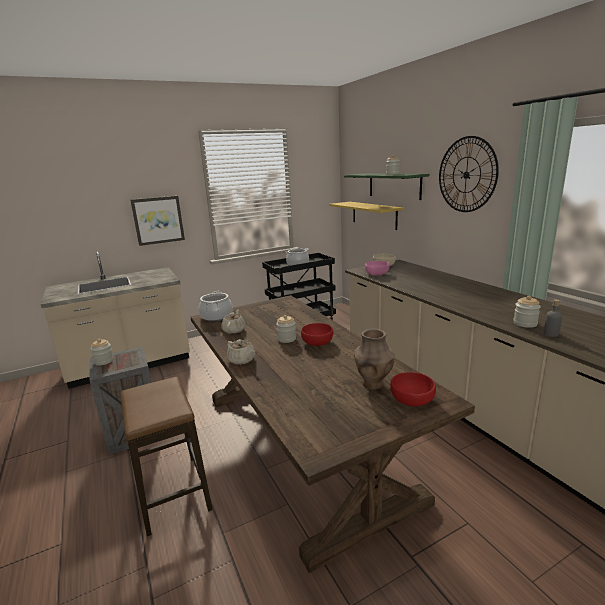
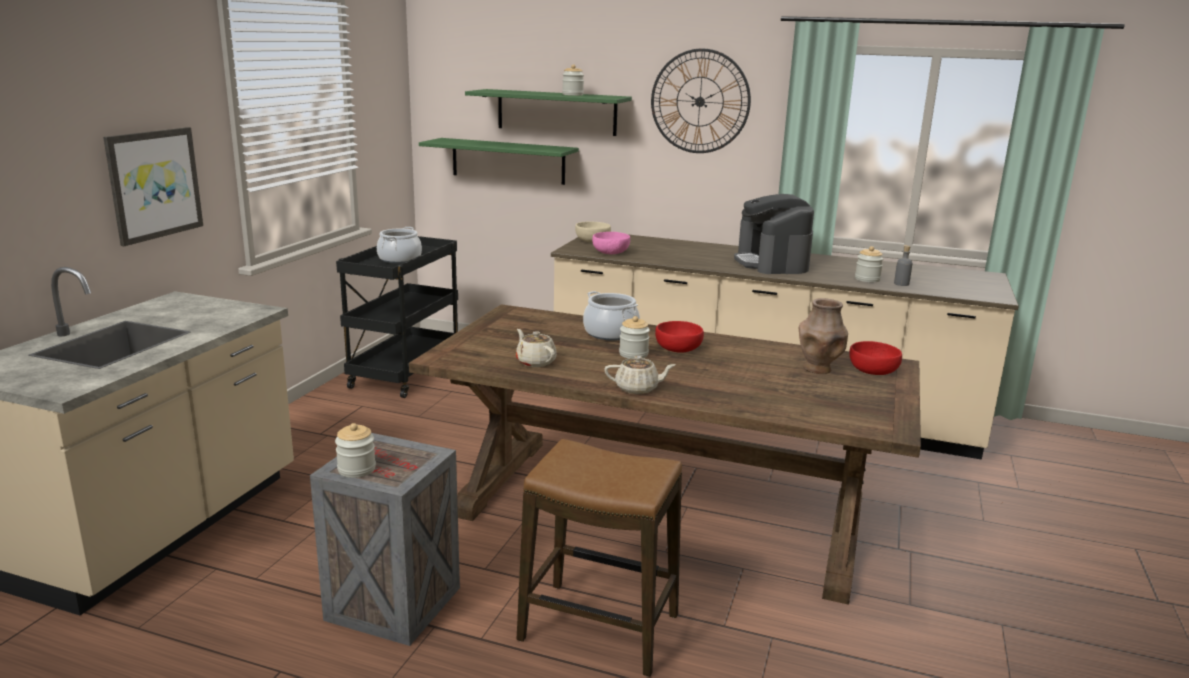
camera: 45 degrees left, 0 degrees up
(217, 316) = (458, 353): cooking pot -> cooking pot (611, 333)
(374, 215) = (508, 161): yellow shelf -> green shelf
(470, 297) = (772, 263): none -> coffee machine

